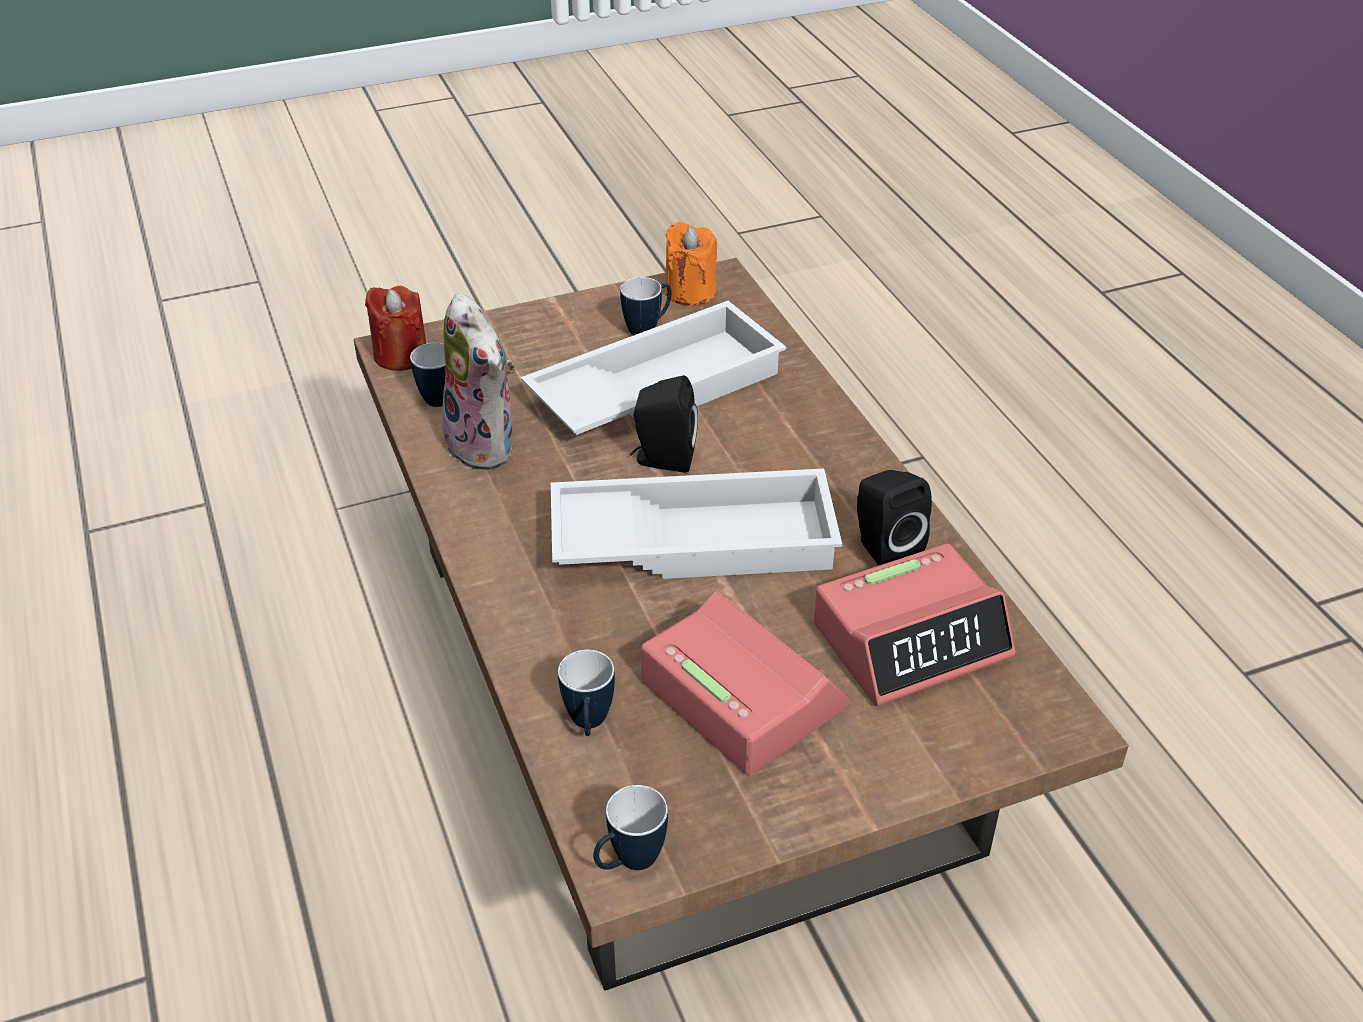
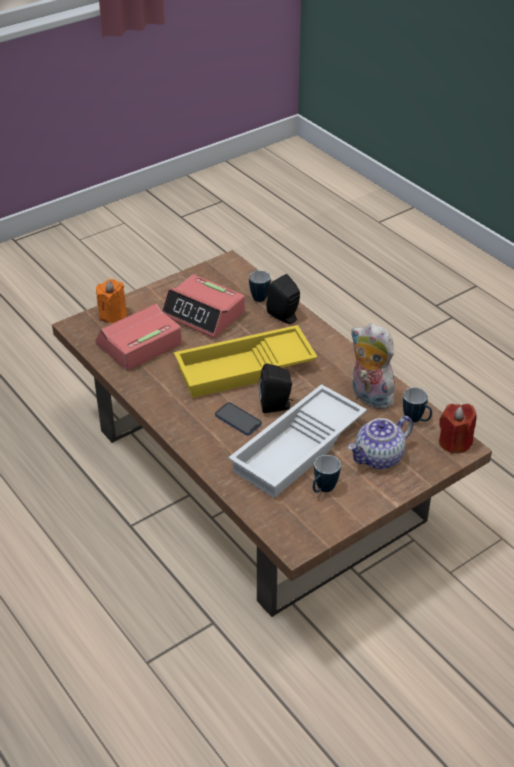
camera: 165 degrees right, 0 degrees up
(536, 354) = (379, 458): none -> teapot
(629, 863) = (226, 264): mug -> none
(690, 292) = (309, 527): orange candle -> orange candle (113, 315)
(695, 538) = (245, 370): white tray -> yellow tray
(742, 447) = (238, 420): none -> phone
(883, 549) = (156, 380): black speaker -> black speaker (285, 317)

